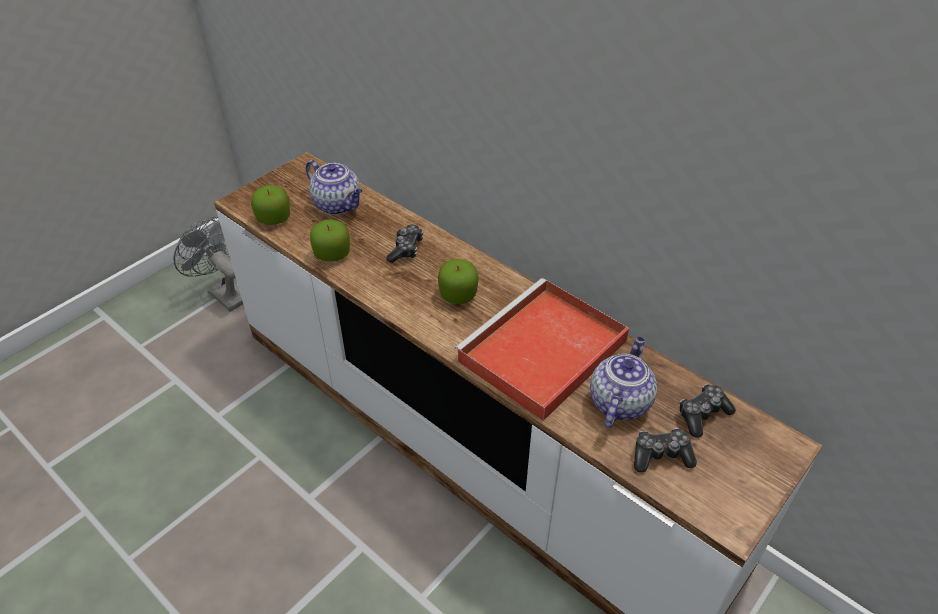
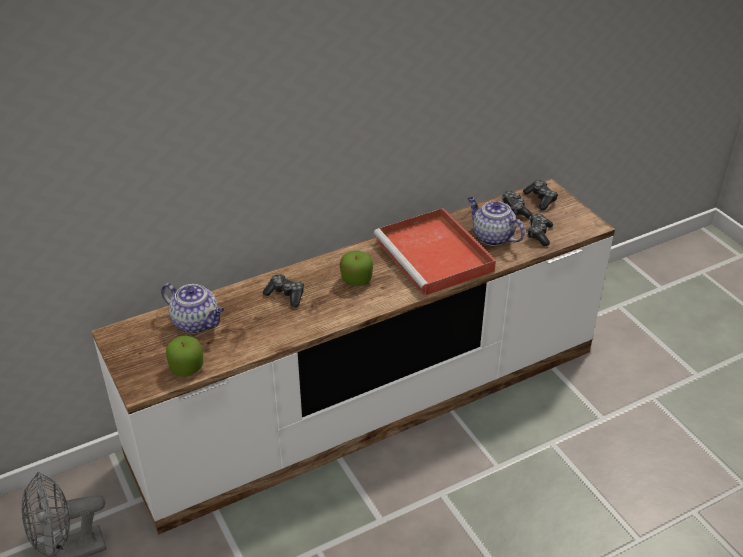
camera: 70 degrees left, 5 degrees down
(332, 254) = (264, 338): apple -> none
(338, 205) = (197, 323): teapot -> teapot turned 60 degrees clockwise
(753, 441) = (540, 199): none -> game controller

